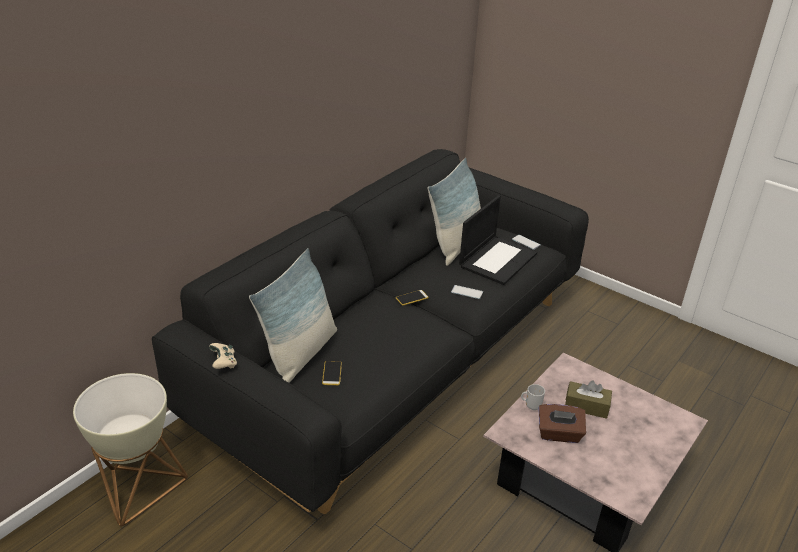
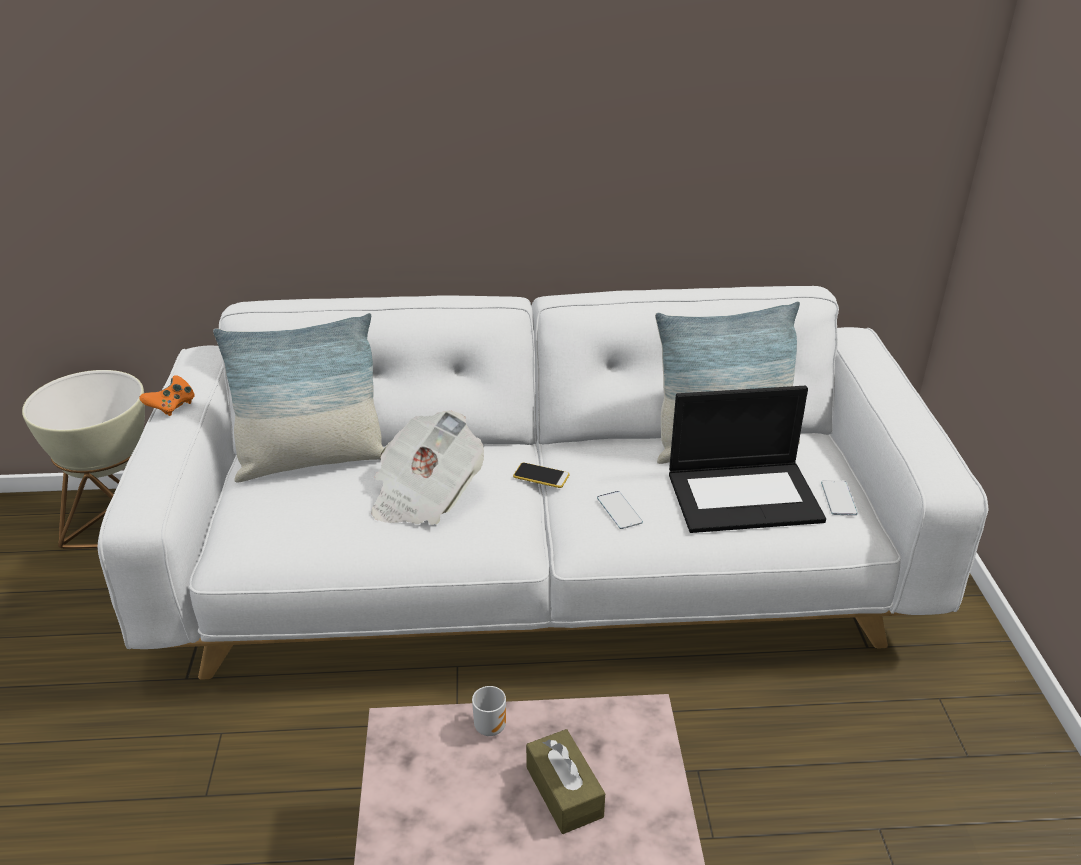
camera: 50 degrees right, 0 degrees up
(224, 363) = (172, 406): beige game controller -> orange game controller
(332, 373) = (297, 499): phone -> none
(384, 334) = (425, 495): none -> newspaper
(395, 358) = (541, 569): black sofa -> white sofa
(559, 434) = (457, 792): brown tissue box -> none

